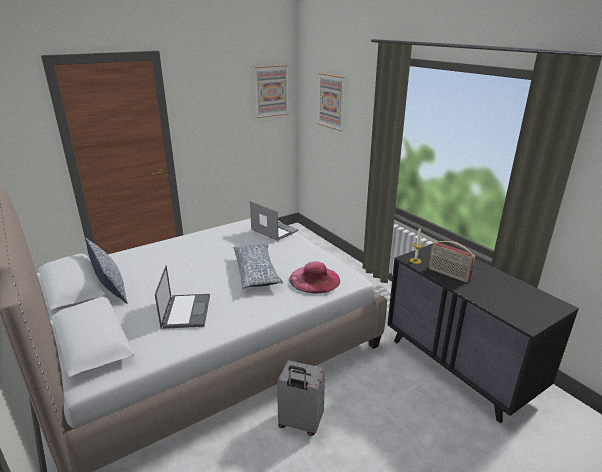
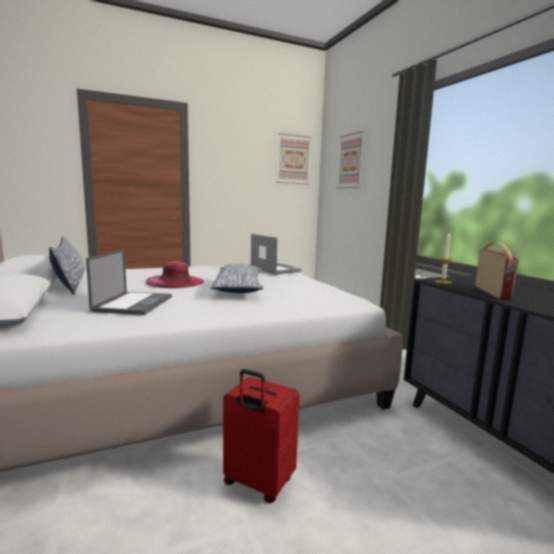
camera: 10 degrees right, 15 degrees down
(300, 423) = (257, 483): grey suitcase -> red suitcase
(314, 279) = (306, 296): pink hat -> pink hat (175, 281)
(448, 274) = (493, 292): radio -> radio turned 135 degrees counterclockwise

